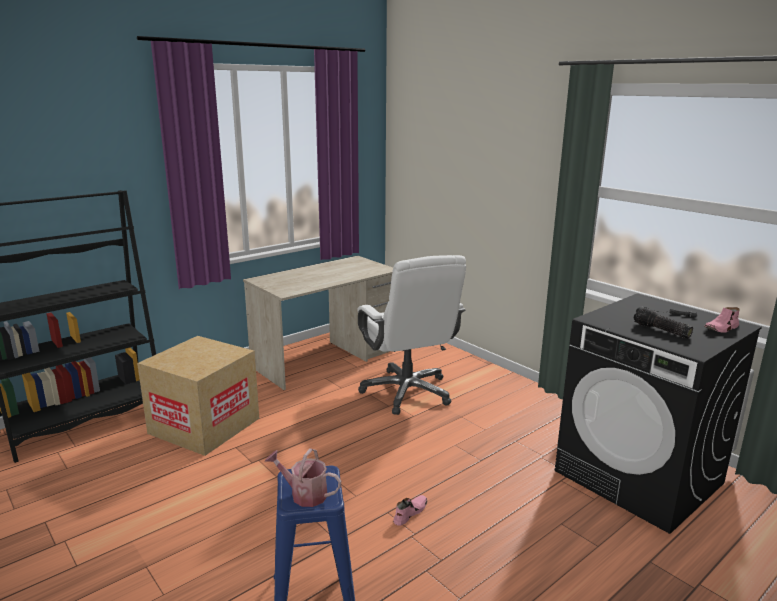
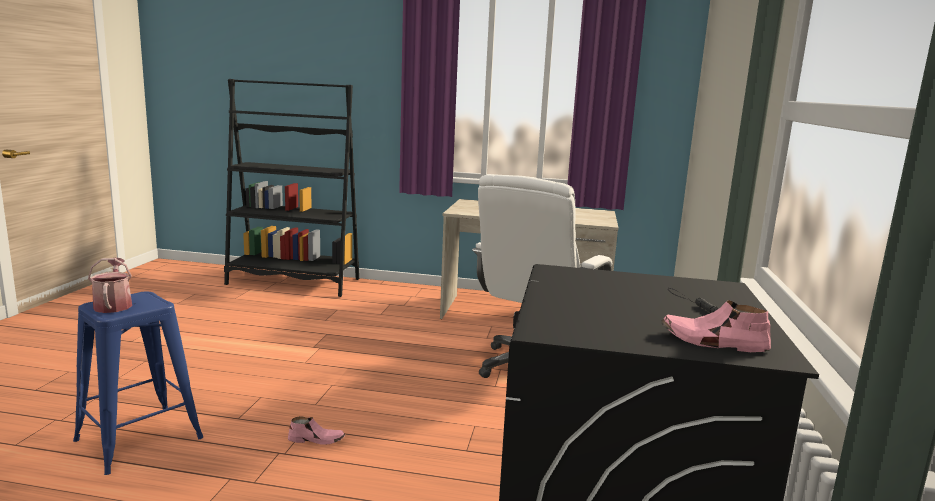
camera: 50 degrees right, 5 degrees down
(204, 426) = (341, 313): cardboard box -> none
(660, 330) = (596, 305): flashlight -> none

